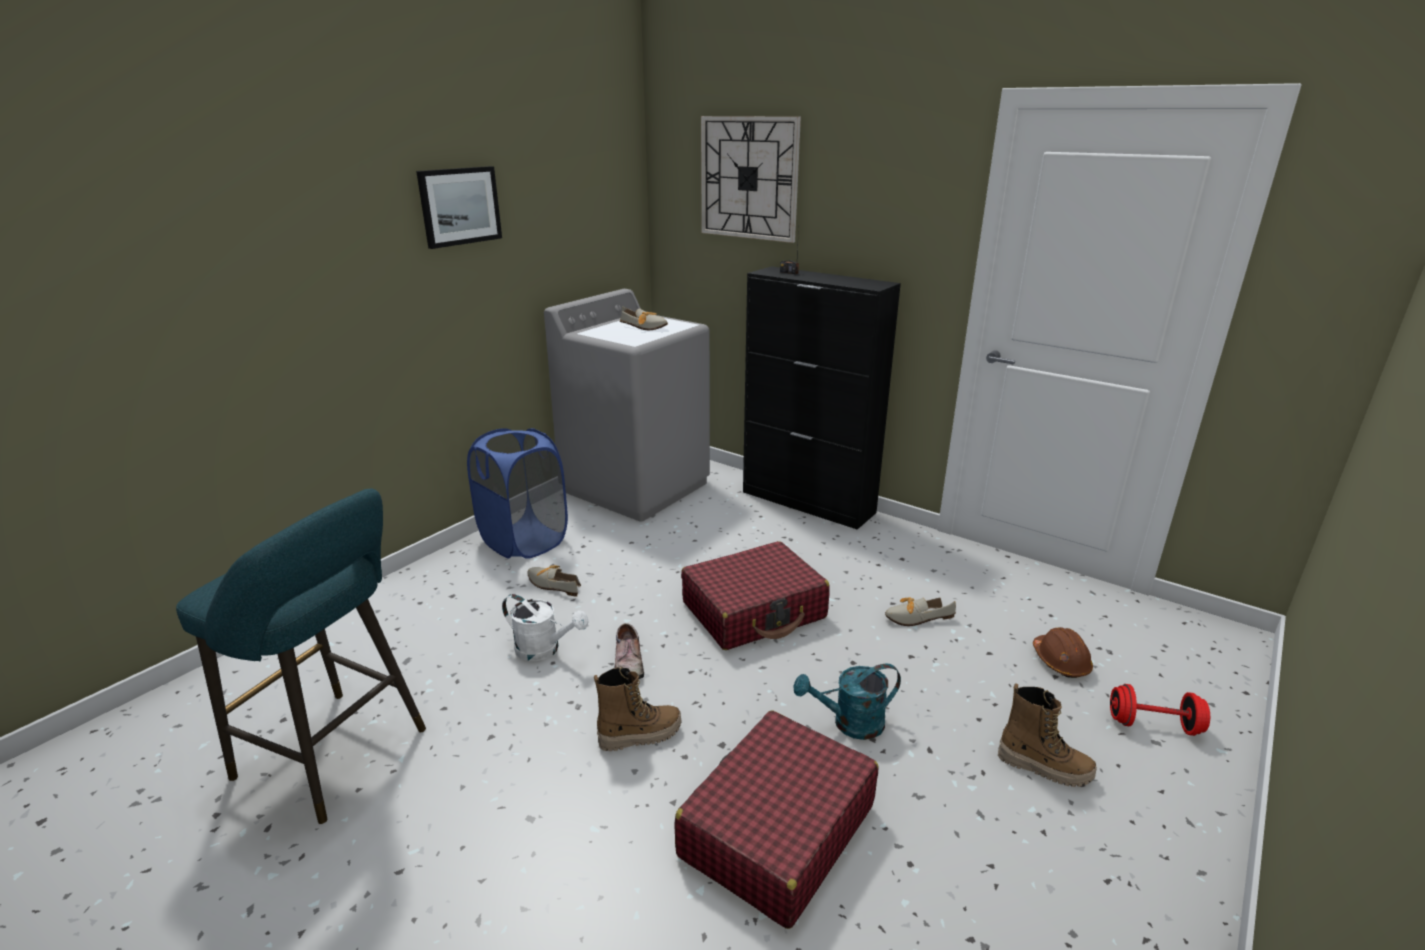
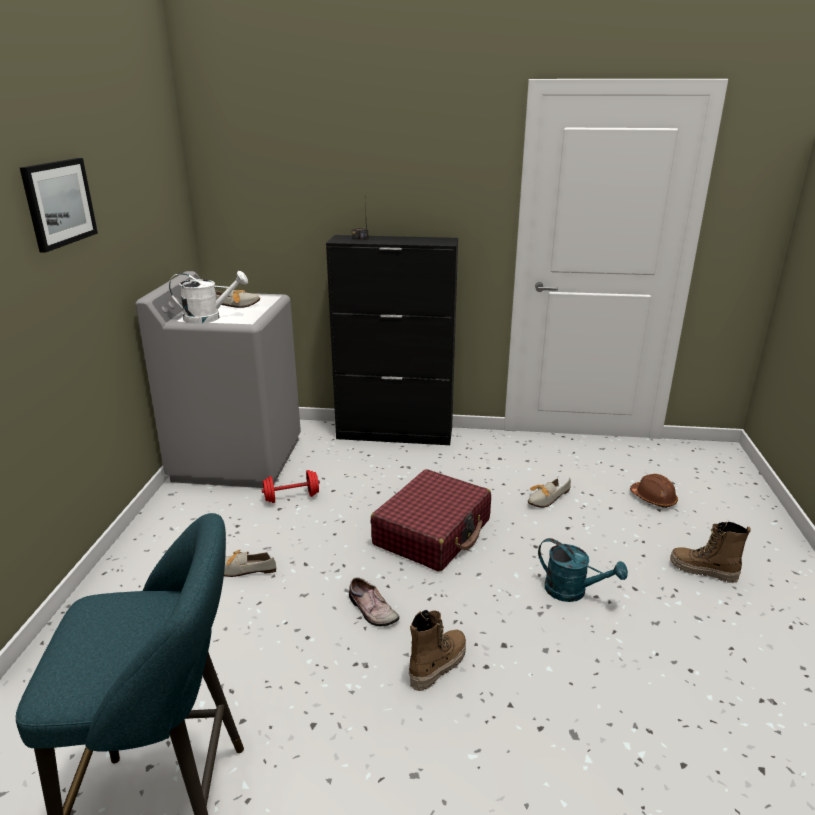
camera: 30 degrees left, 0 degrees up
(524, 541) = (173, 539): blue laundry basket -> none
(544, 650) = (289, 629): white watering can -> white watering can (209, 318)
(749, 178) = (303, 157): wall clock -> none
(776, 831) = (596, 690): red suitcase -> none
(849, 724) = (573, 591): turquoise watering can -> turquoise watering can turned 105 degrees counterclockwise
(1044, 766) = (703, 571): boot -> boot turned 150 degrees counterclockwise
(1153, 725) = (731, 520): red dumbbell -> red dumbbell (292, 497)

